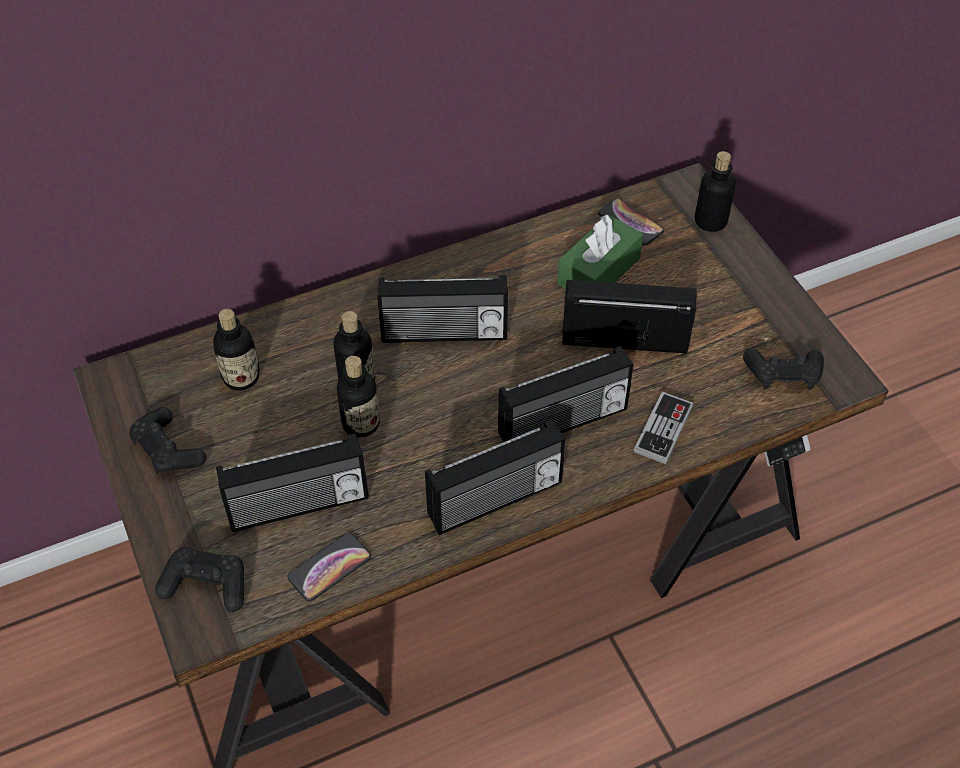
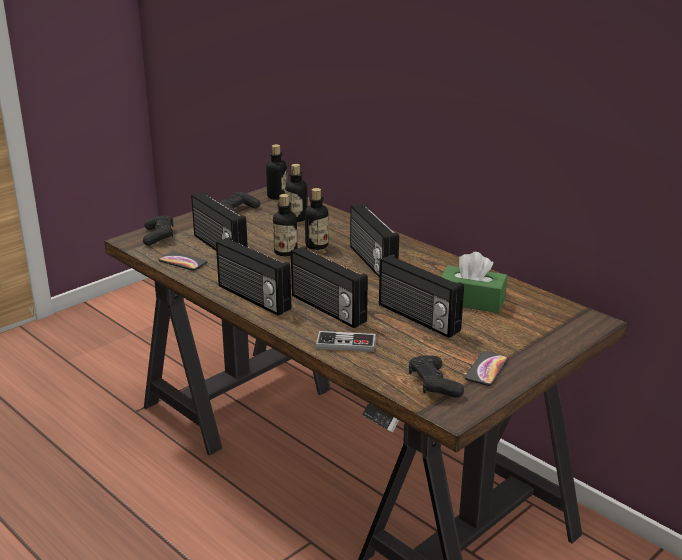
camera: 70 degrees right, 25 degrees down
(624, 338) = (417, 318): radio -> radio turned 150 degrees clockwise
(630, 222) = (531, 305): phone -> phone (486, 369)
(710, 221) = (566, 335): bottle -> bottle (277, 196)

